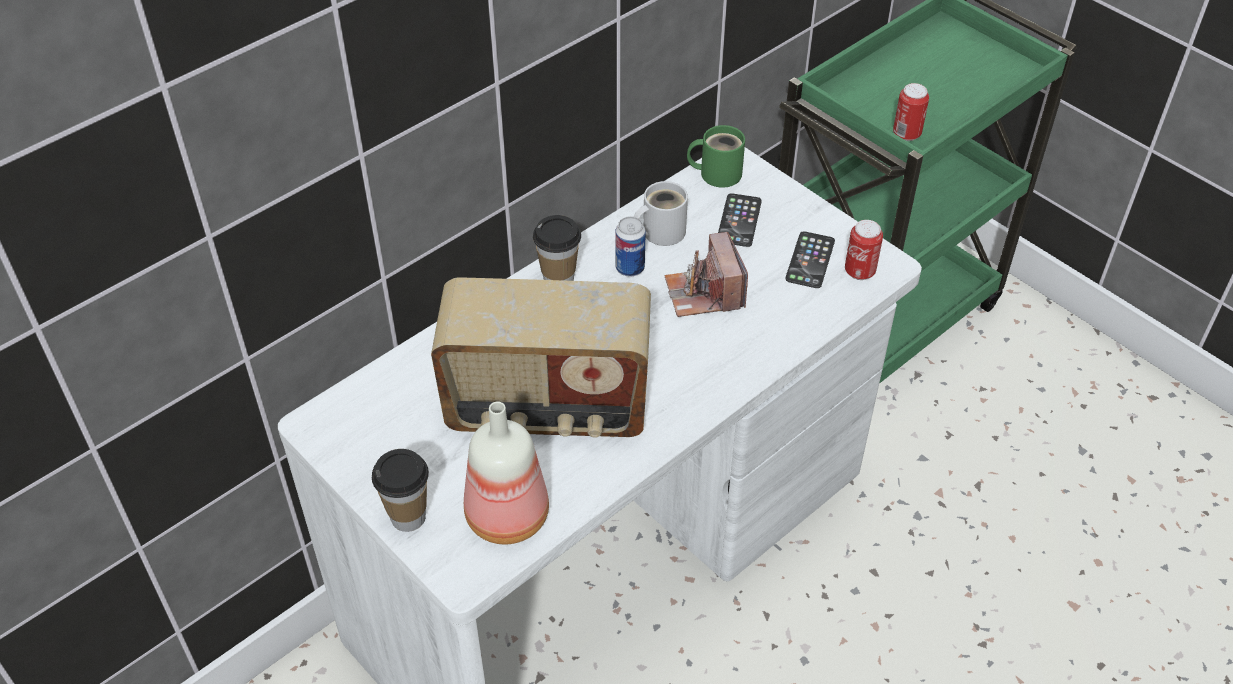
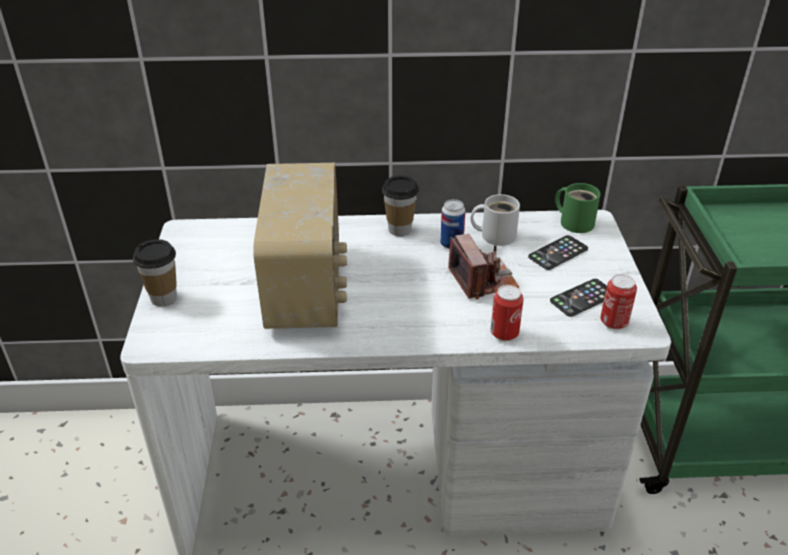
camera: 40 degrees right, 10 degrees down
(504, 517) = (210, 328): bottle -> none
(547, 408) = (307, 288): radio -> radio turned 135 degrees counterclockwise
(704, 293) = (482, 280): camera -> camera turned 135 degrees clockwise
(906, 134) = (749, 257): can -> can (504, 334)

